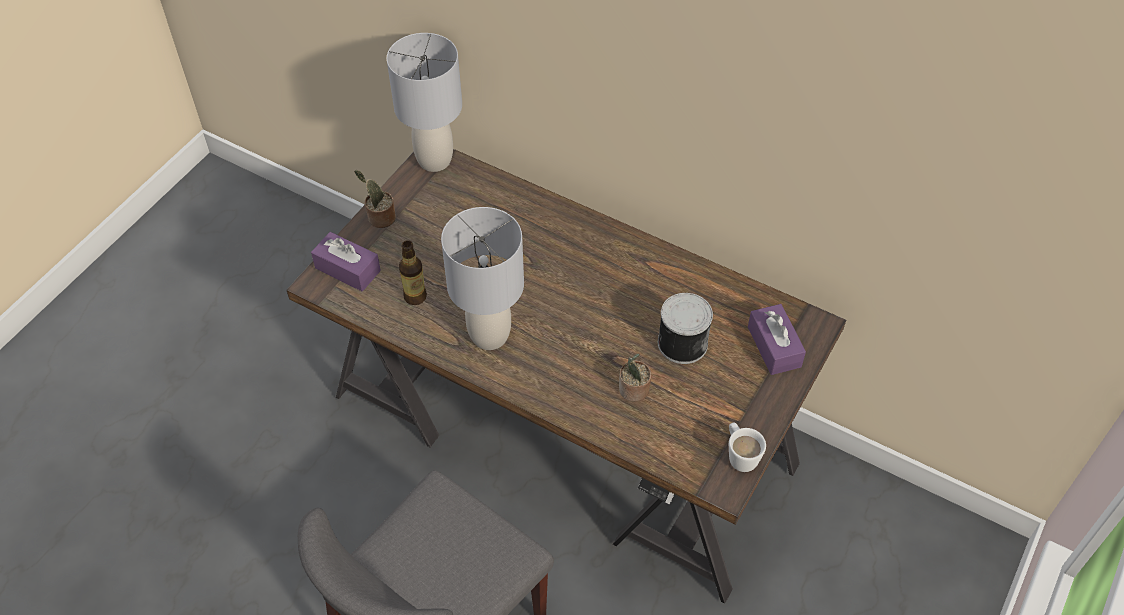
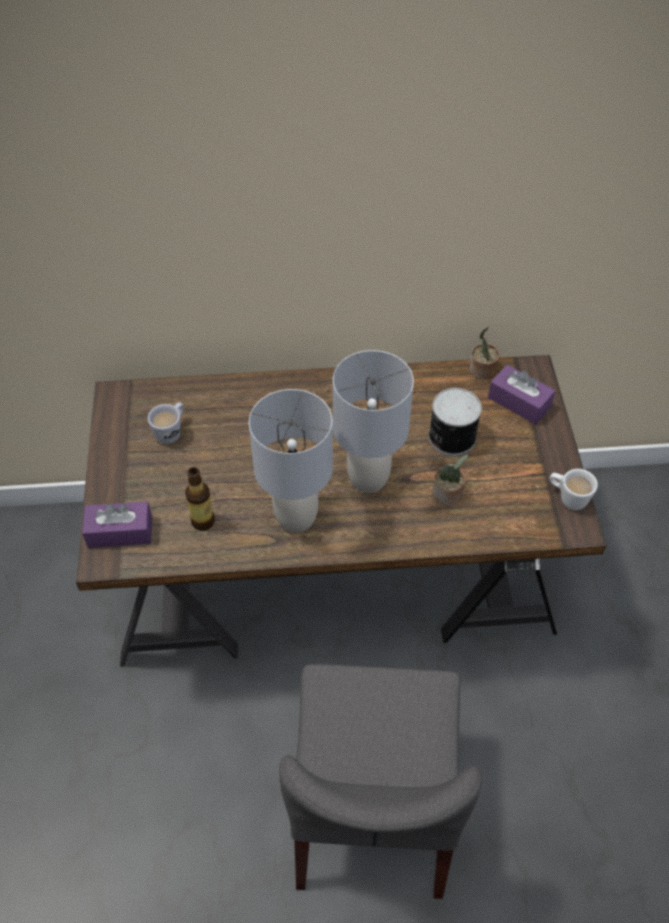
camera: 35 degrees left, 0 degrees up
(379, 218) = (111, 472): potted plant -> potted plant (482, 371)
(434, 160) = (119, 397): grey table lamp -> grey table lamp (367, 479)
(451, 210) = (171, 431): none -> white mug

